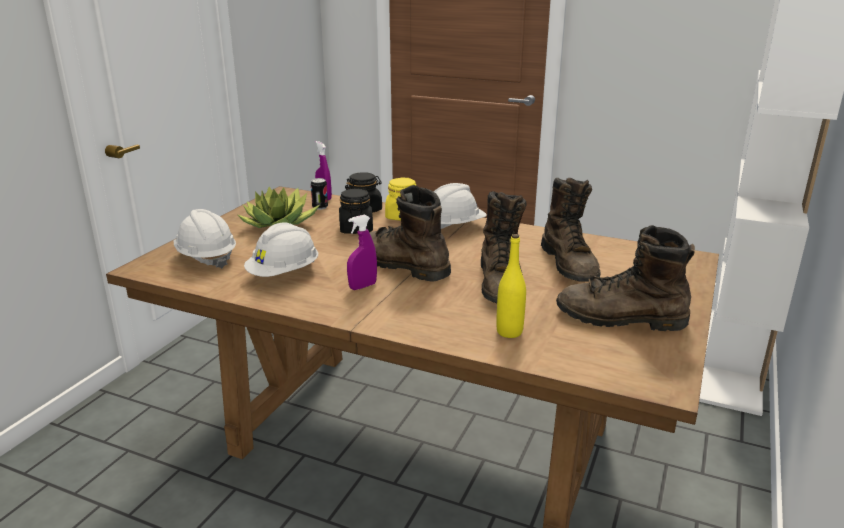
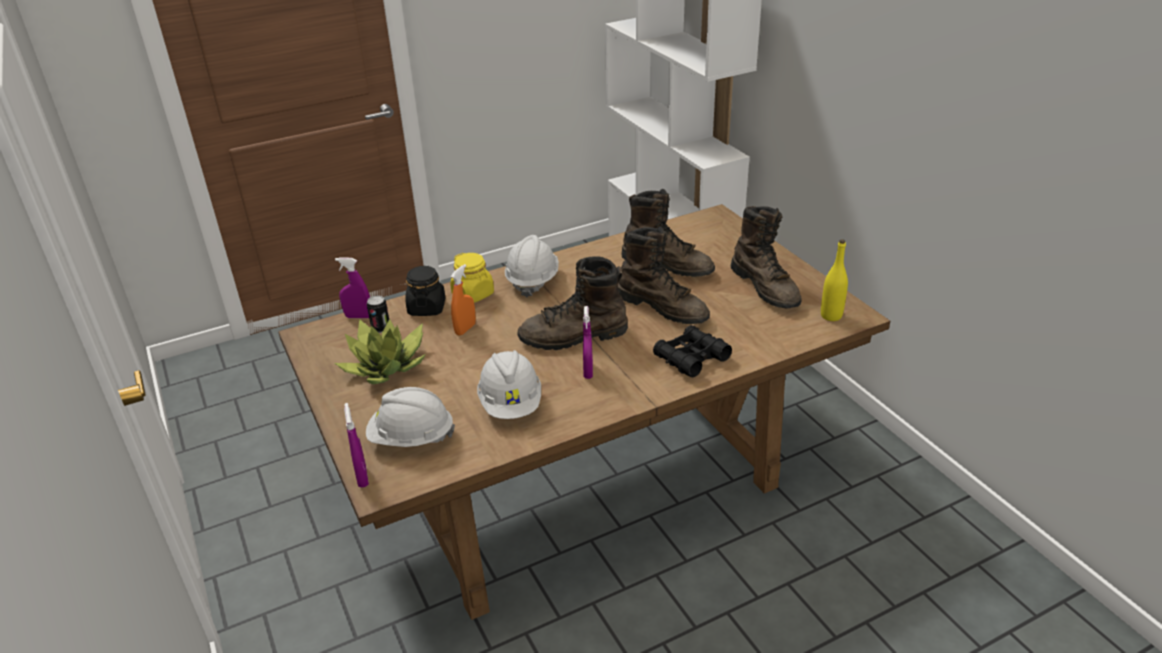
camera: 50 degrees left, 10 degrees up
(149, 259) = (362, 477): none -> purple spray bottle
(356, 229) = (465, 329): black jar -> orange spray bottle
(444, 321) = (691, 358): none -> black binoculars
(509, 332) = (736, 338): yellow bottle -> yellow bottle (831, 316)
(620, 319) = (766, 287): brown boot -> brown boot turned 75 degrees counterclockwise

